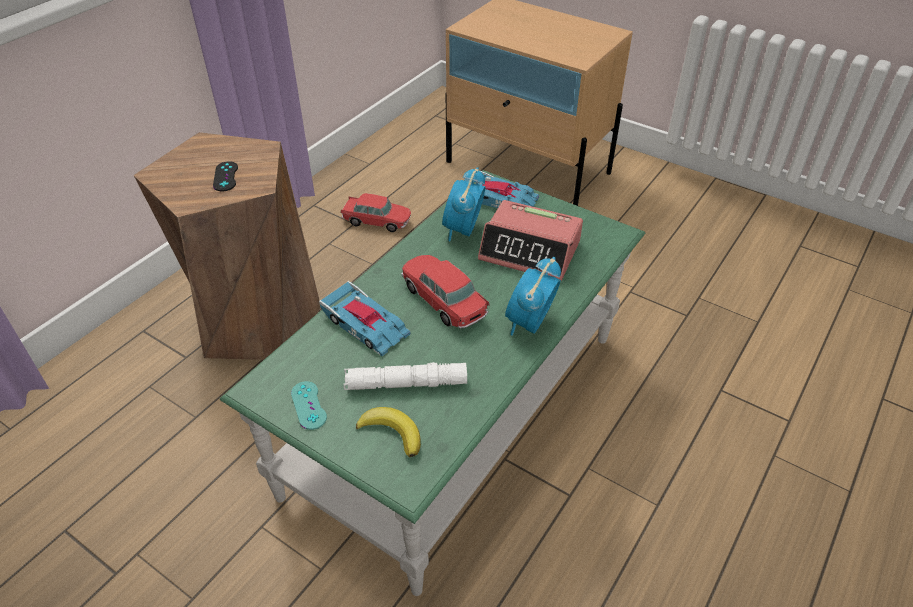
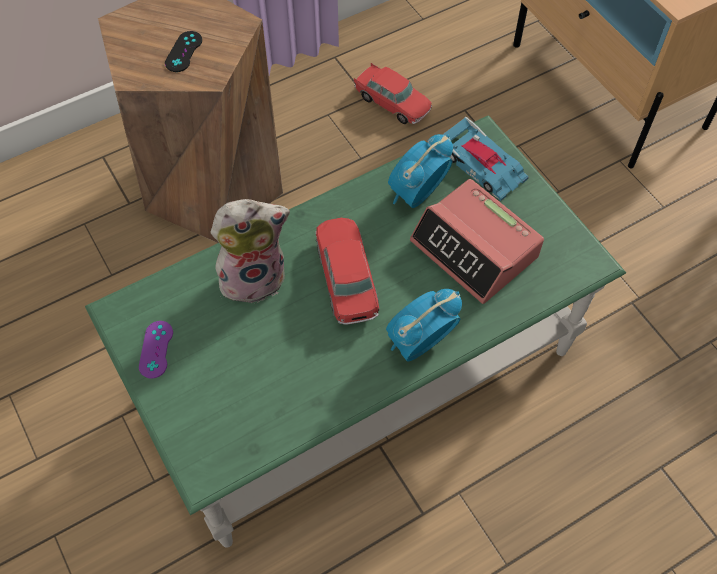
camera: 25 degrees right, 15 degrees up
(308, 405) = (156, 349): turquoise game controller -> purple game controller
(365, 324) = (254, 277): toy car -> plush toy
(392, 432) = (216, 413): banana -> none
(406, 383) = (257, 363): white flashlight -> none

